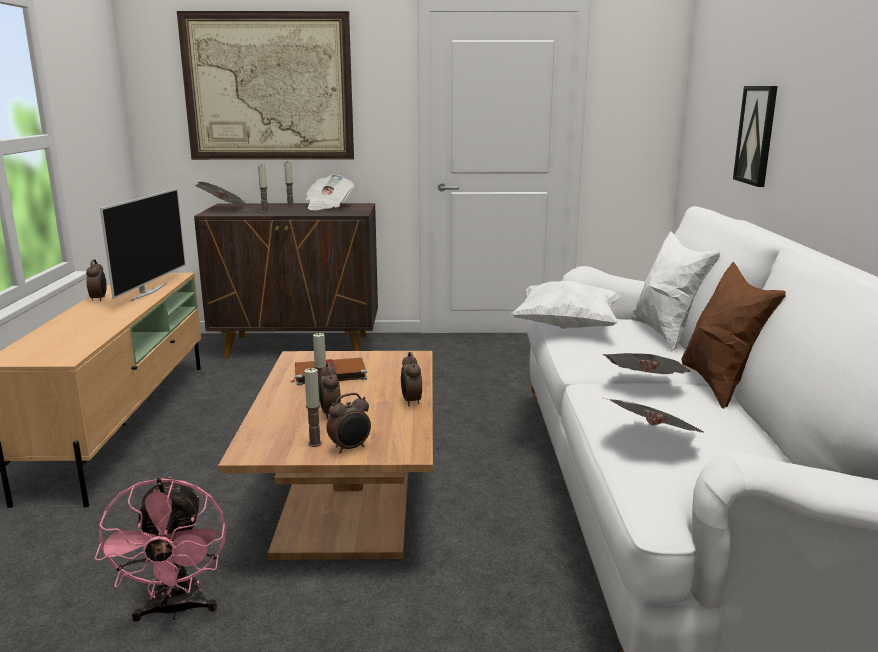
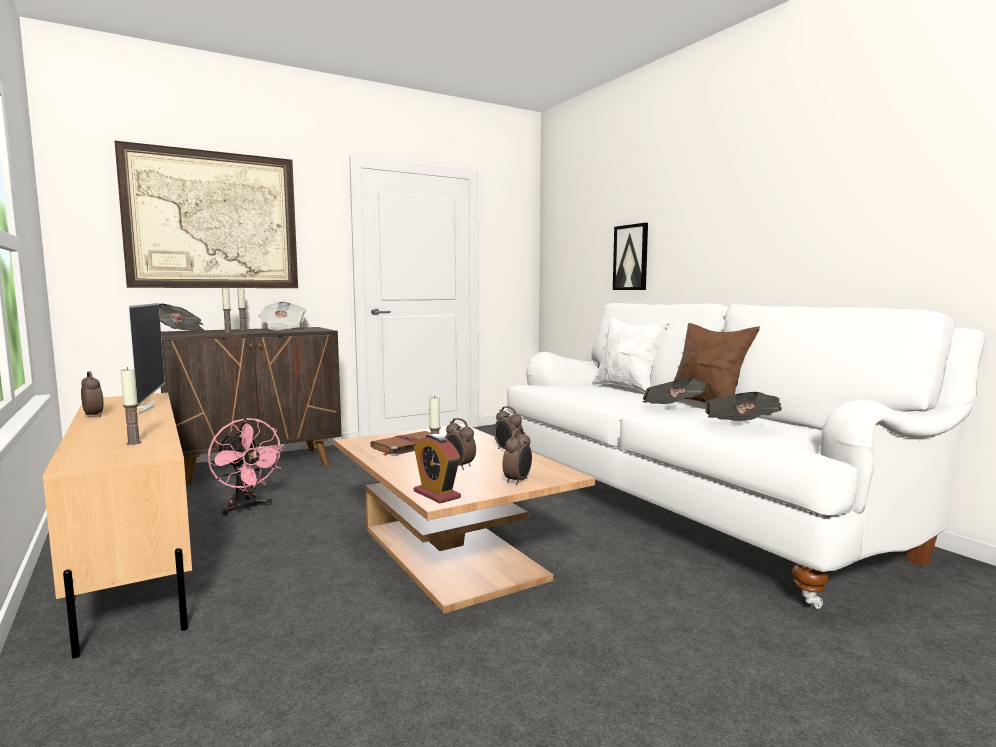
camera: 30 degrees left, 10 degrees down
(176, 610) = (409, 676): pink fan -> pink fan (246, 508)
(256, 446) = (436, 494): none -> alarm clock
(315, 443) = (484, 484): candle -> candle (133, 443)
(567, 326) = (563, 390): white pillow -> none

